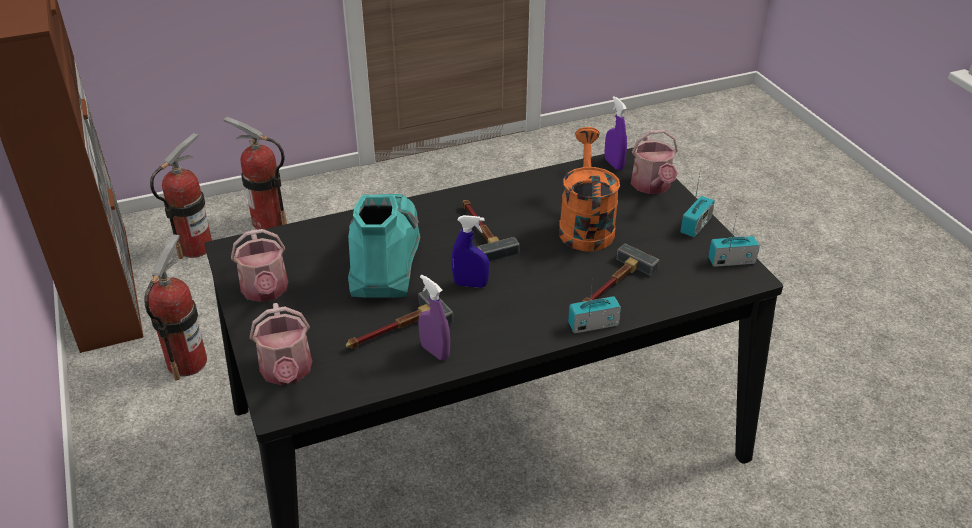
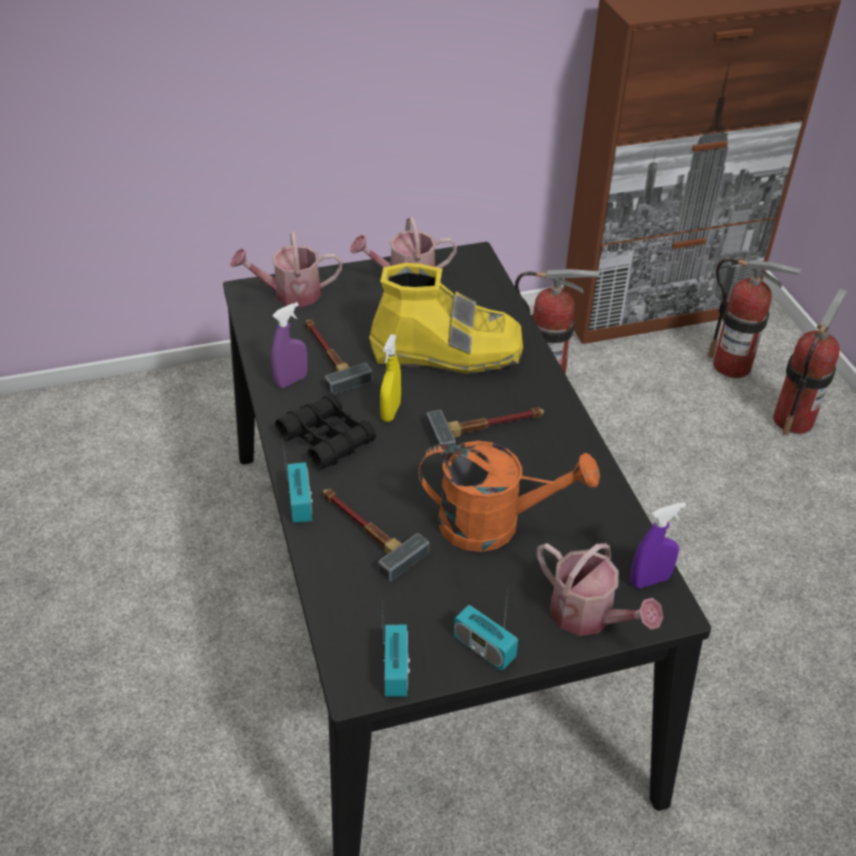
camera: 95 degrees right, 5 degrees up
(385, 258) = (447, 352): turquoise boot -> yellow boot
(470, 284) = (390, 412): blue spray bottle -> yellow spray bottle
(513, 318) = (326, 439): none -> black binoculars
(652, 186) = (589, 616): watering can -> watering can turned 135 degrees counterclockwise

